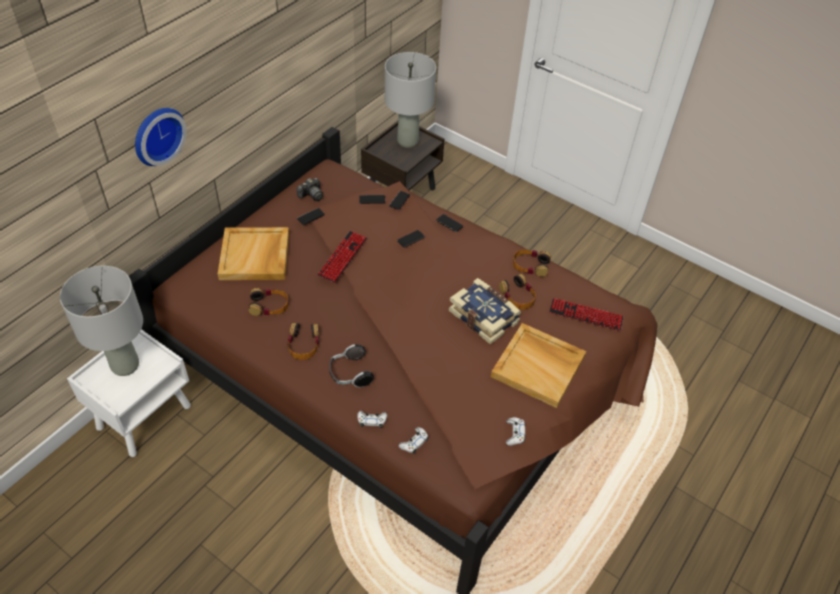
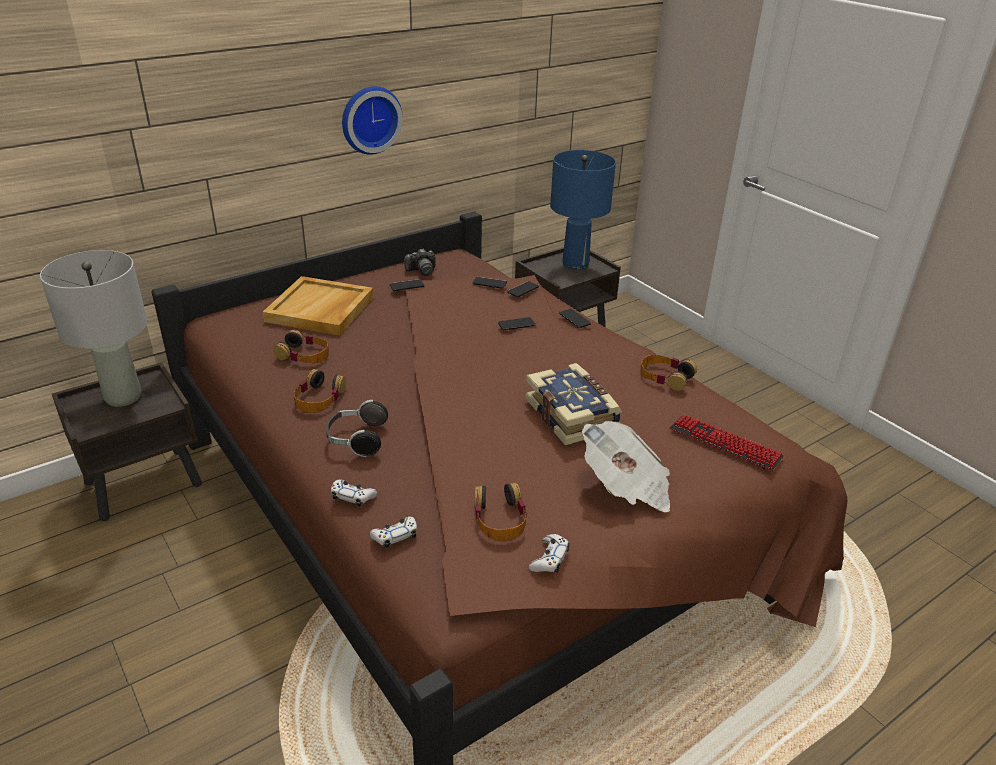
camera: 20 degrees right, 15 degrees down
(144, 416) = (145, 483): white nightstand -> brown nightstand
(156, 135) = (221, 117): wall clock -> wall clock (369, 119)
(342, 257) = (420, 325): keyboard -> none
(407, 141) = (575, 264): grey table lamp -> blue table lamp
(518, 296) = (632, 404): headphones -> headphones (500, 518)
(539, 366) = (626, 486): beige tray -> newspaper

